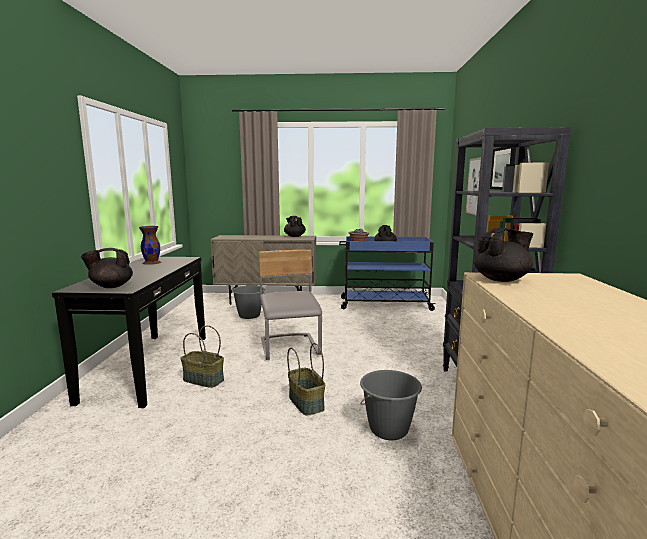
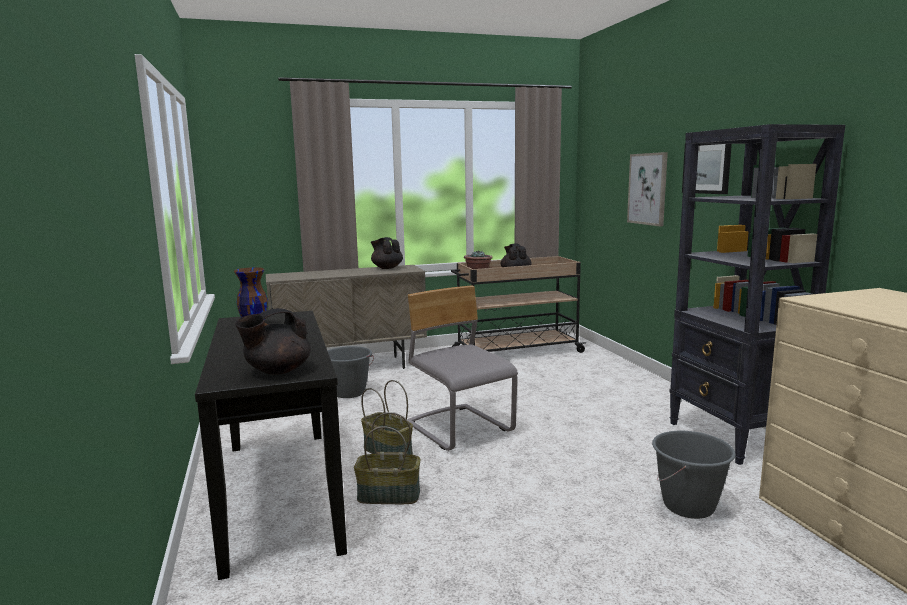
camera: 20 degrees left, 0 degrees up
(307, 403) = (562, 496): basket -> basket (388, 451)
(384, 304) = (516, 352): blue cart -> beige cart
(502, 279) = (837, 302): black teapot -> none

